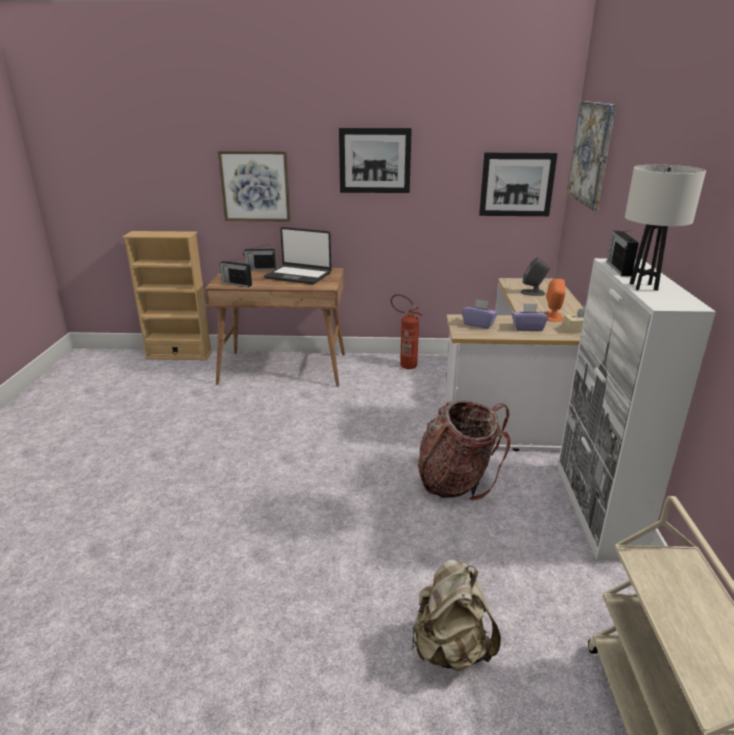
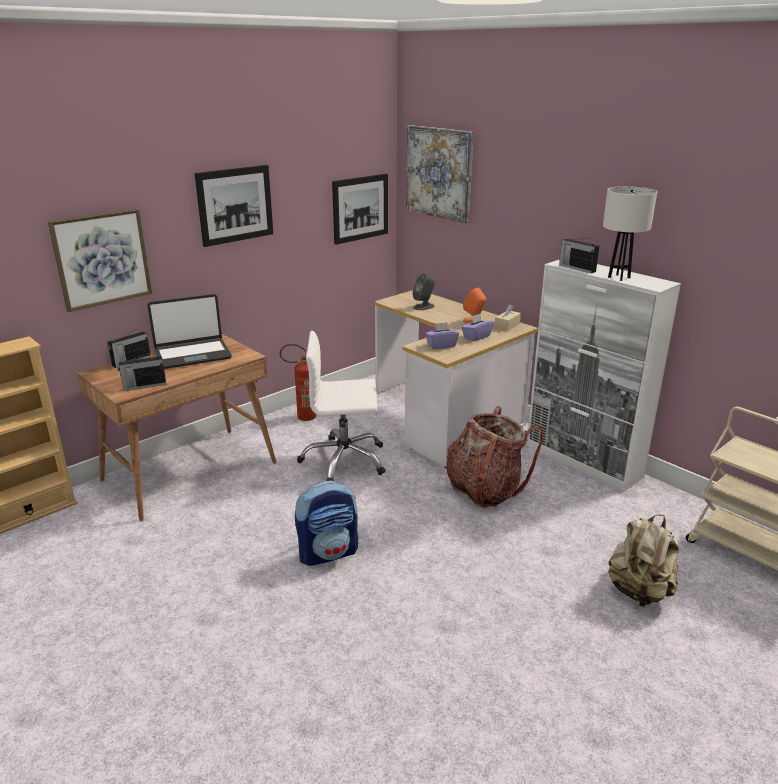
camera: 45 degrees left, 0 degrees up
(274, 459) = (328, 553): none -> backpack
(384, 406) = (344, 461): none -> white office chair

